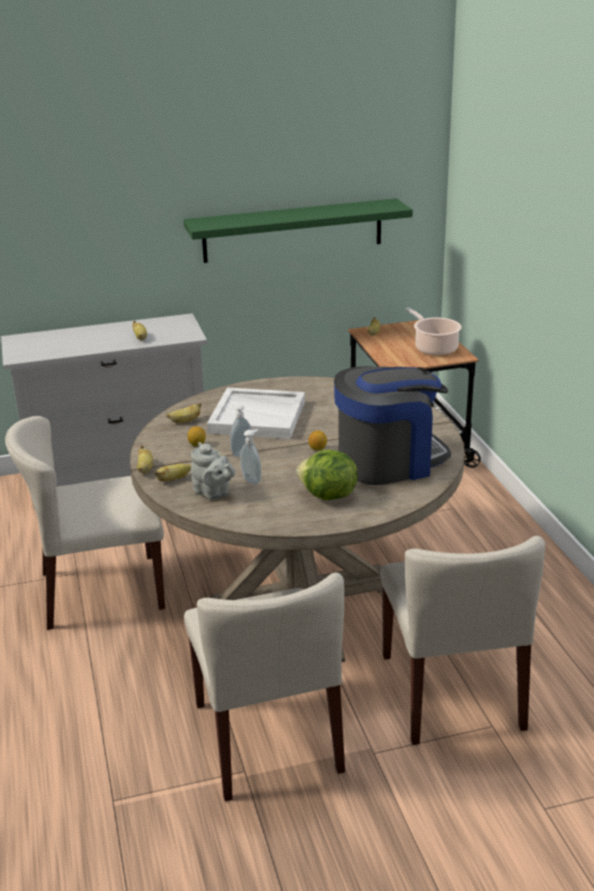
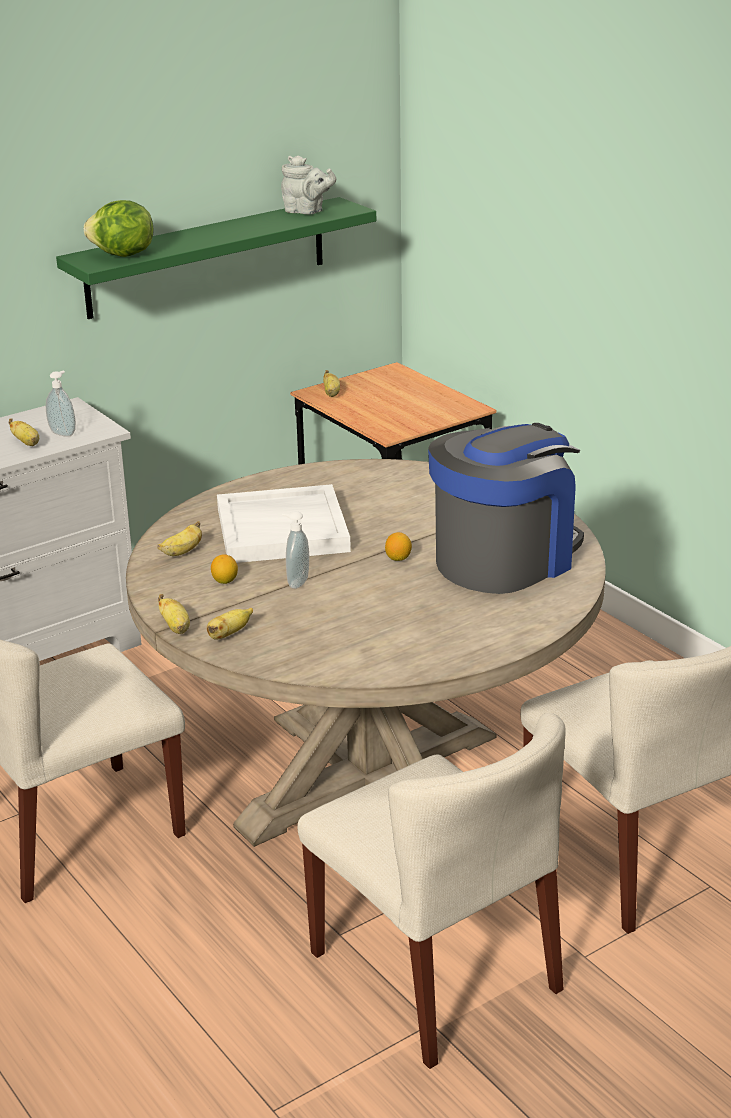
camera: 20 degrees left, 0 degrees up
(213, 493) = (300, 642): grey teapot -> grey teapot (306, 211)
(252, 480) = (341, 616): soap dispenser -> soap dispenser (64, 433)
(328, 496) = (459, 618): lettuce -> lettuce (122, 255)
(434, 348) = (428, 402): cooking pot -> none

